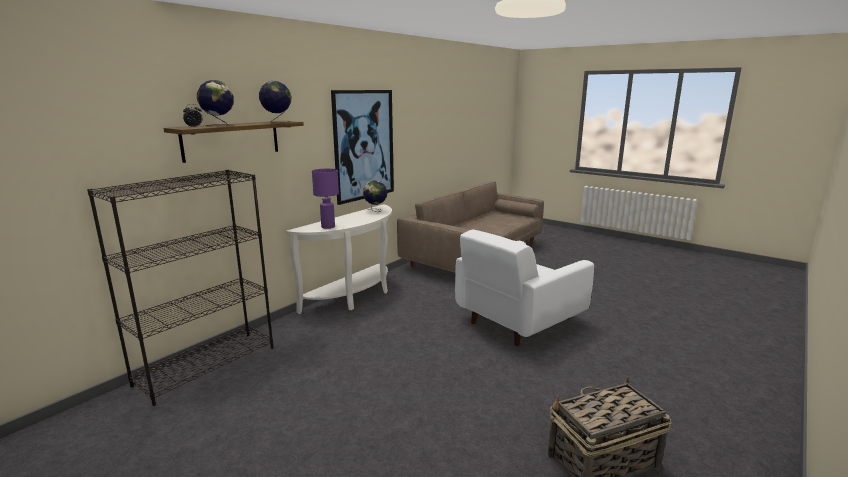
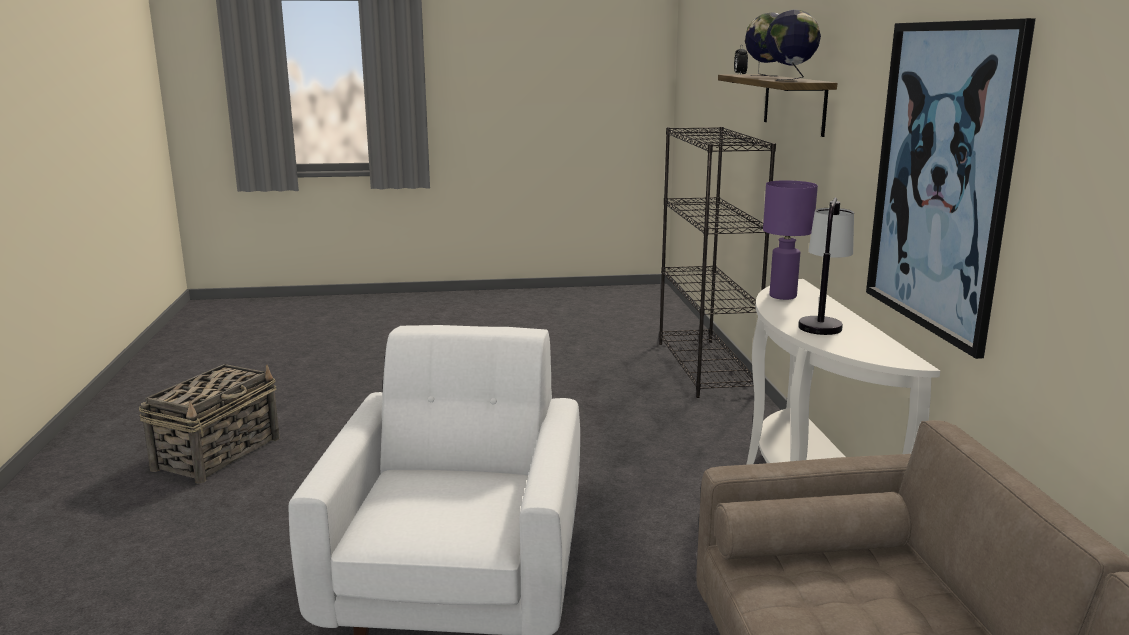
camera: 135 degrees right, 0 degrees up
(357, 218) = (821, 322): none -> table lamp
(375, 210) = (867, 346): globe -> none

